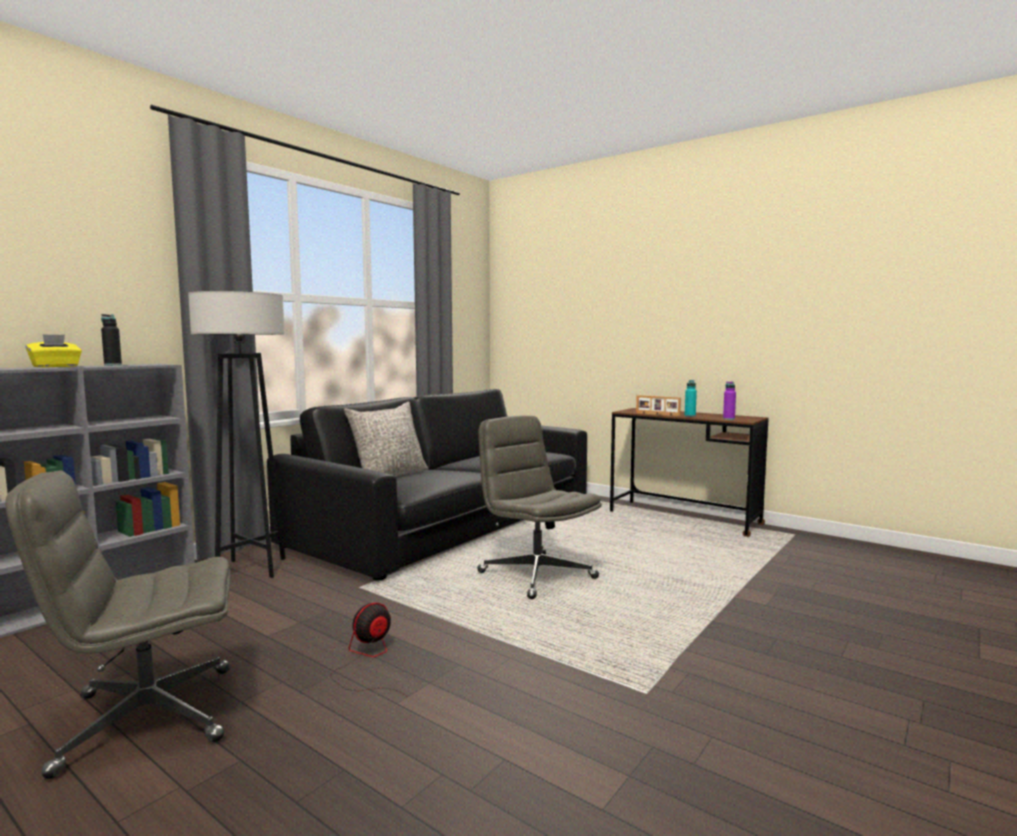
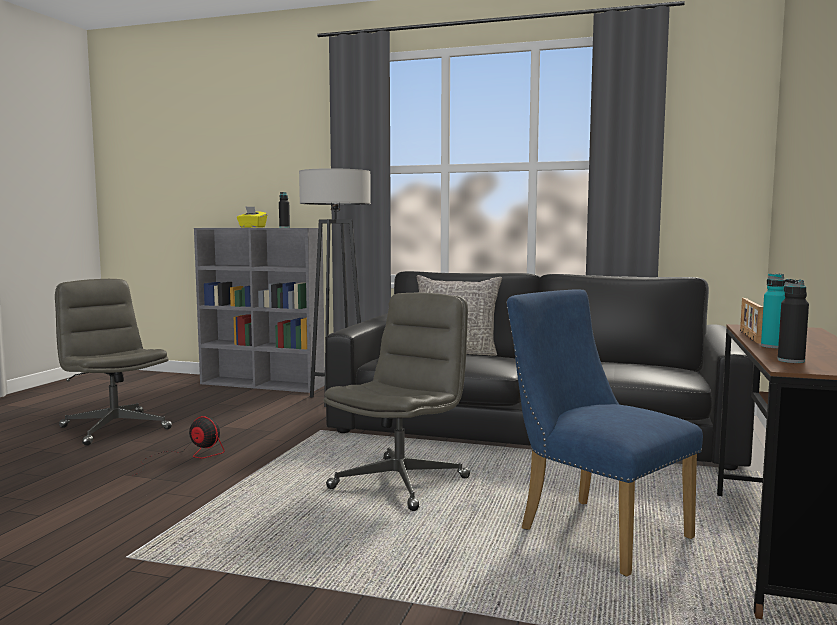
camera: 70 degrees right, 0 degrees up
(646, 542) = (593, 530): none -> blue chair
(728, 419) = (791, 361): purple bottle -> black bottle

